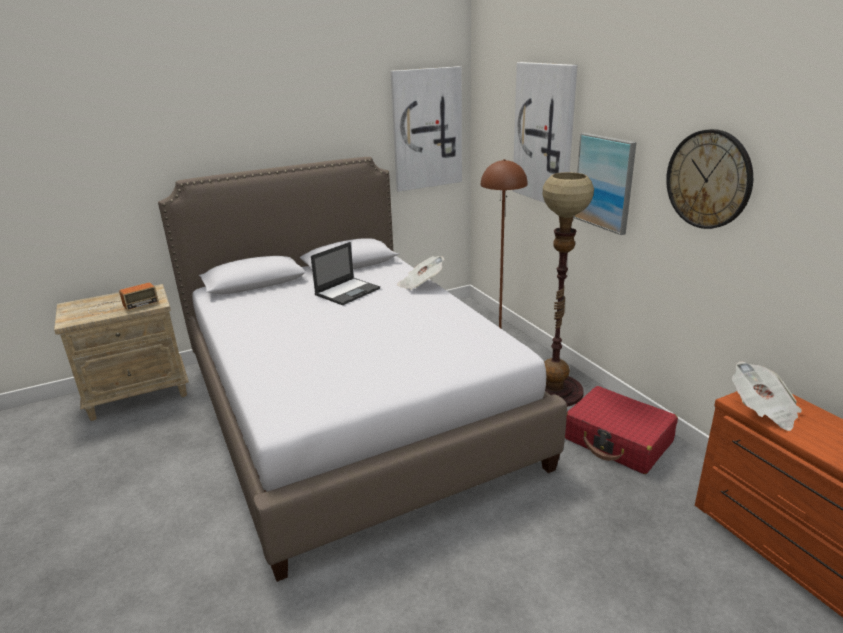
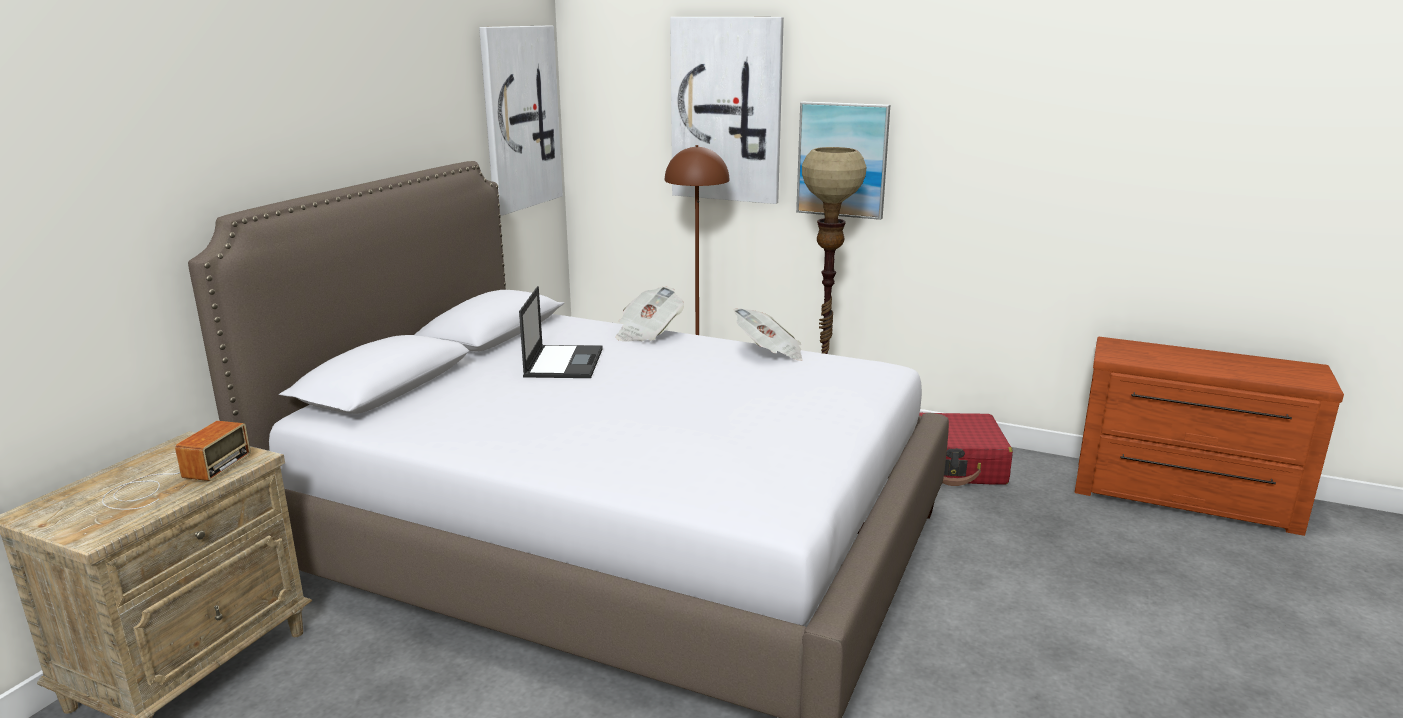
camera: 40 degrees left, 5 degrees down
(708, 179) = (999, 135): wall clock -> none
(763, 410) = (1138, 358): newspaper -> newspaper (769, 353)

